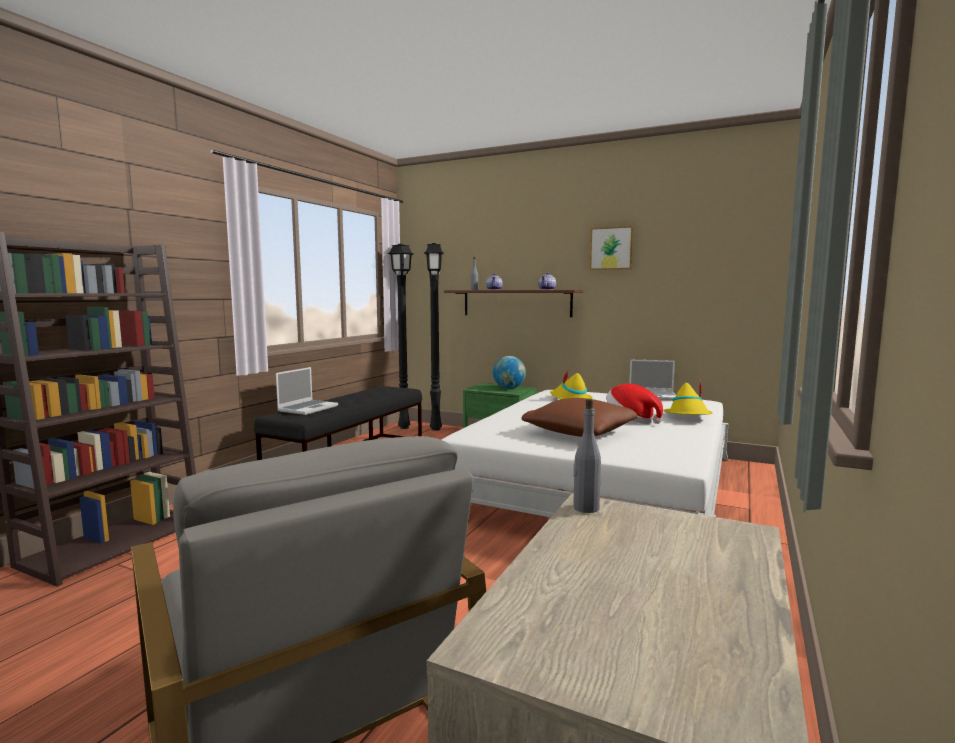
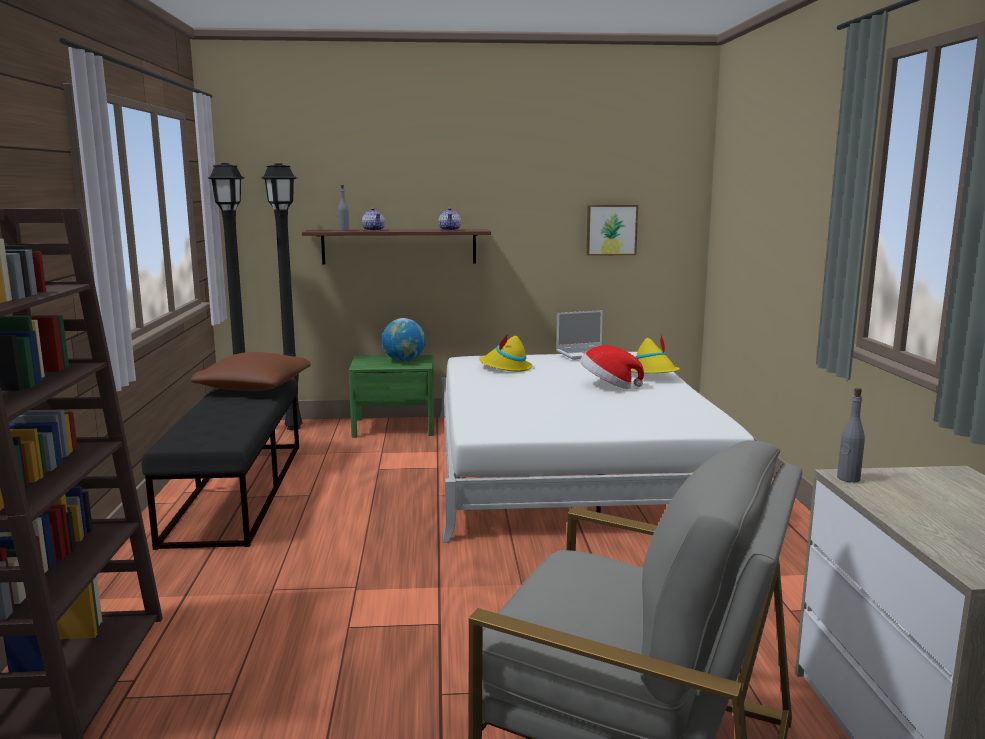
camera: 30 degrees left, 5 degrees up
(308, 408) = (198, 427): laptop -> none
(580, 432) = (586, 408): brown pillow -> brown pillow (254, 387)
(611, 248) = (523, 177): picture -> picture (611, 230)

